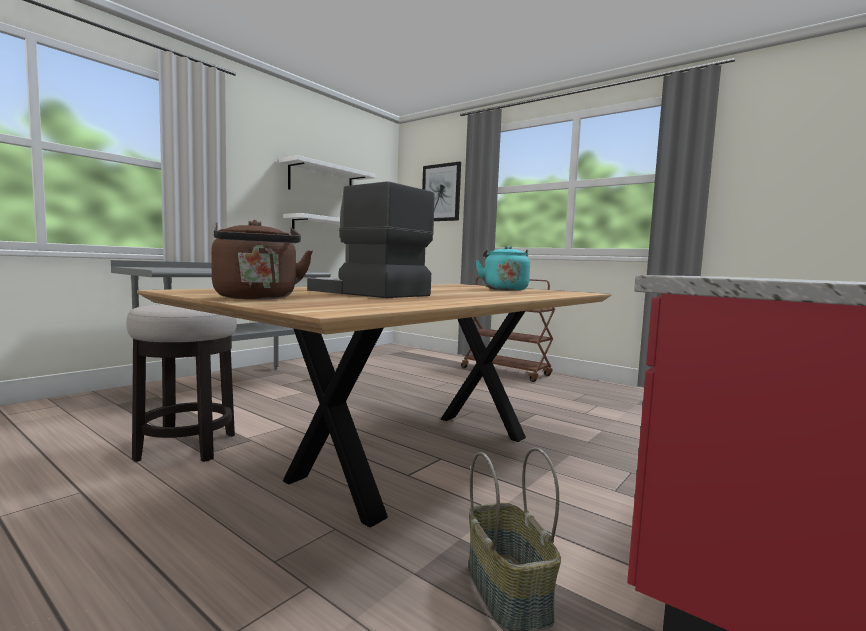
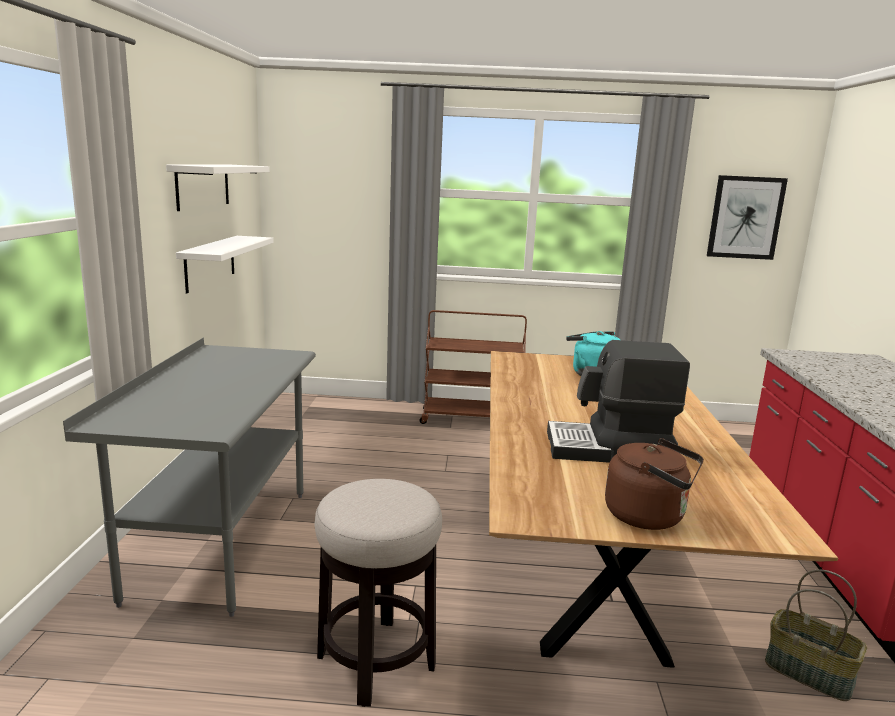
camera: 35 degrees left, 10 degrees up
(441, 192) = (343, 185): picture -> picture (745, 217)

